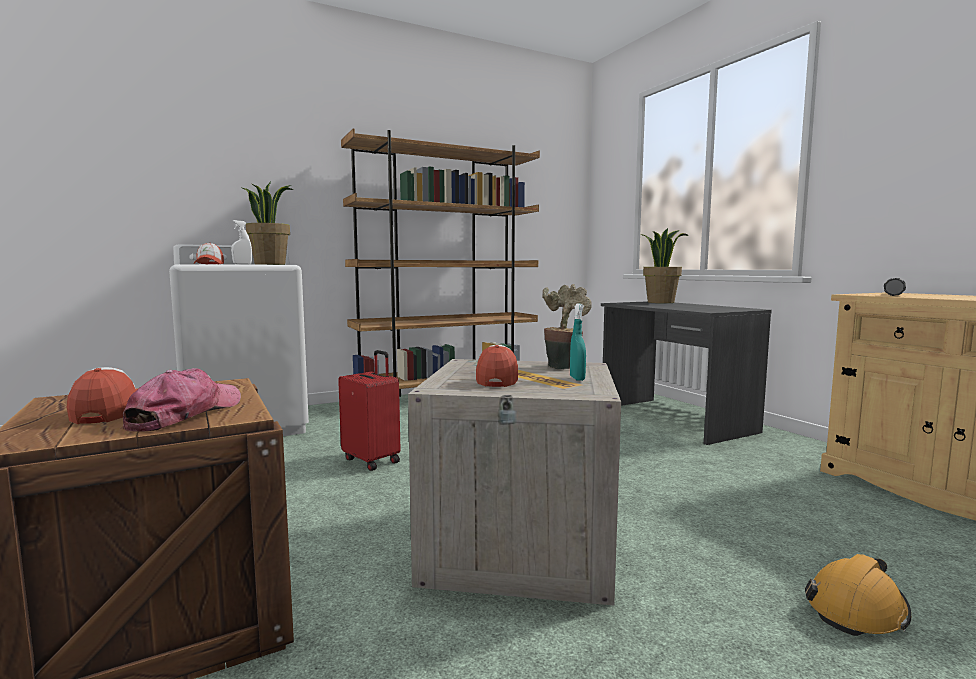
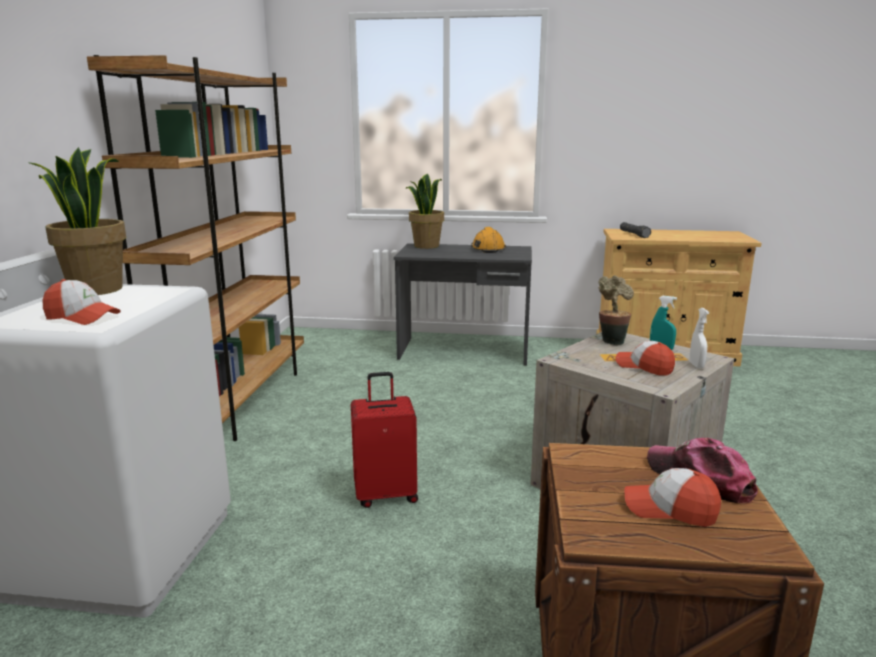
camera: 55 degrees left, 10 degrees up
(242, 264) = (110, 303): white spray bottle -> white spray bottle (696, 365)
(856, 609) = (750, 428): orange hard hat -> orange hard hat (487, 249)

